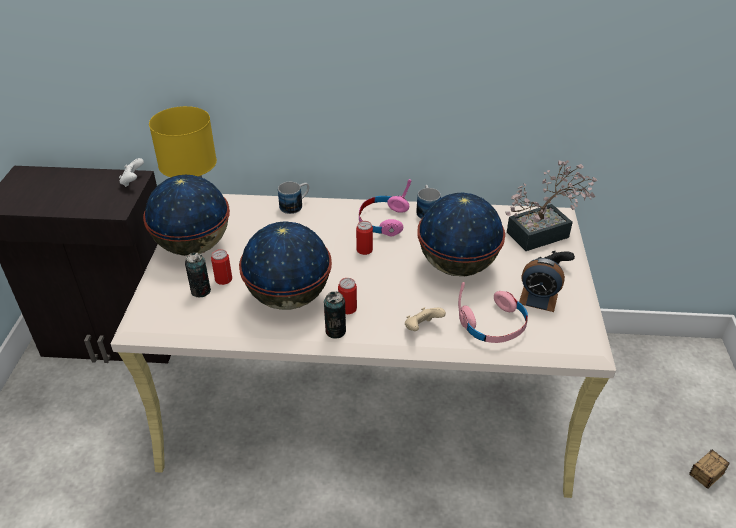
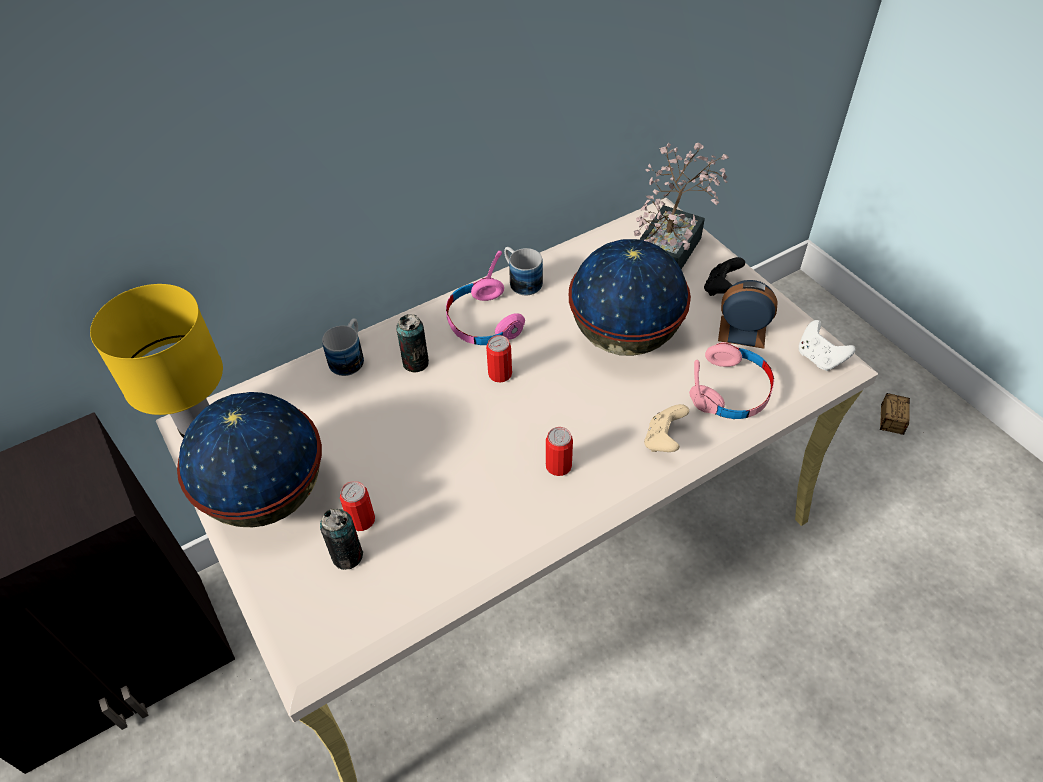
camera: 35 degrees left, 10 degrees up
(133, 181) = (79, 446): white game controller -> white game controller (819, 358)
(288, 297) = (472, 494): globe -> none
(335, 331) = (574, 505): can -> can (415, 363)
(538, 299) = (742, 332): alarm clock -> alarm clock turned 150 degrees counterclockwise

